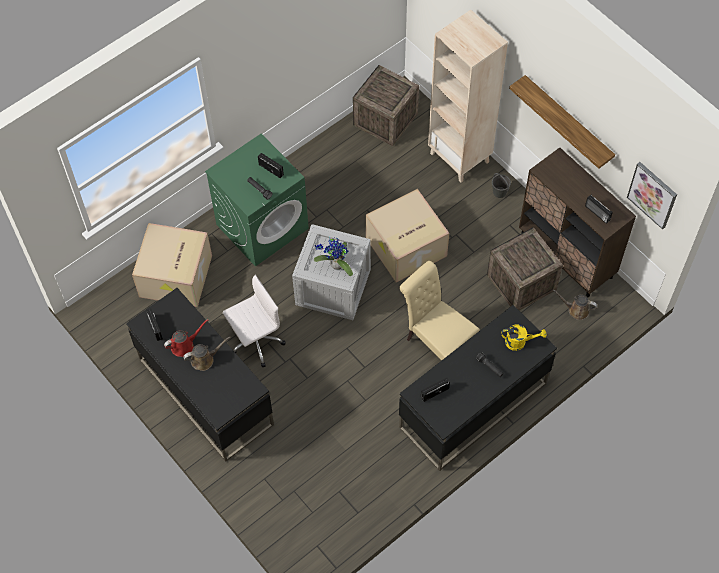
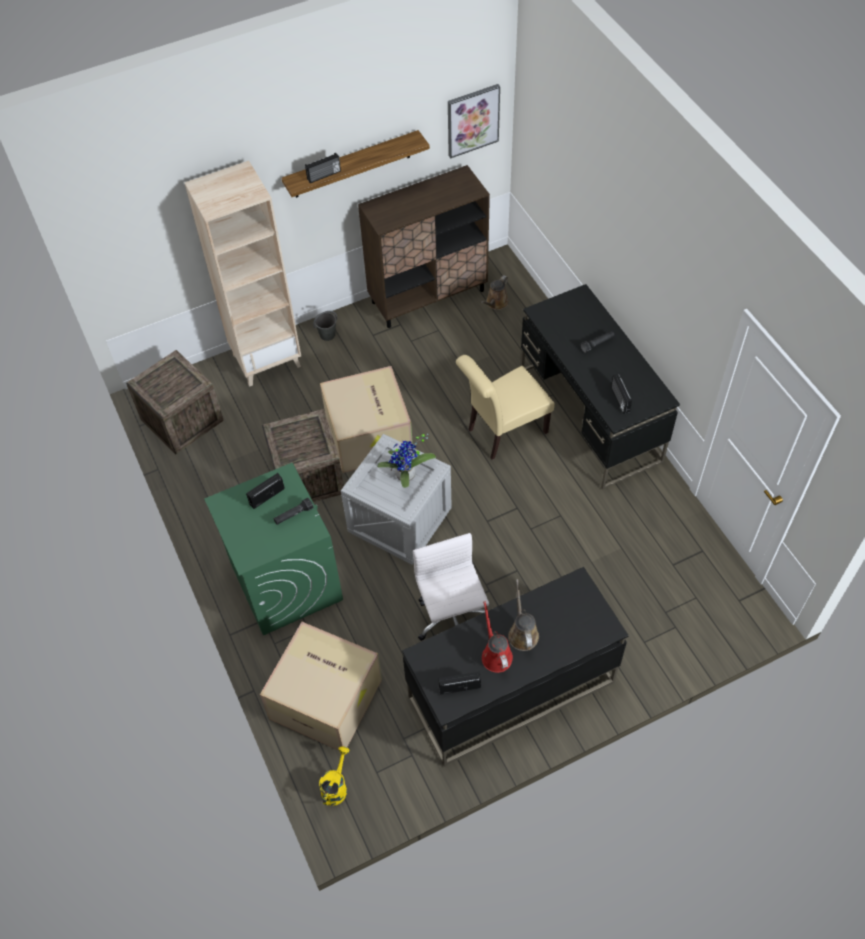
camera: 75 degrees left, 5 degrees down
(519, 342) = (572, 312): yellow watering can -> yellow watering can (336, 786)
(521, 282) = (449, 340): crate -> crate (307, 477)
(597, 213) = (454, 193): radio -> radio (324, 175)

